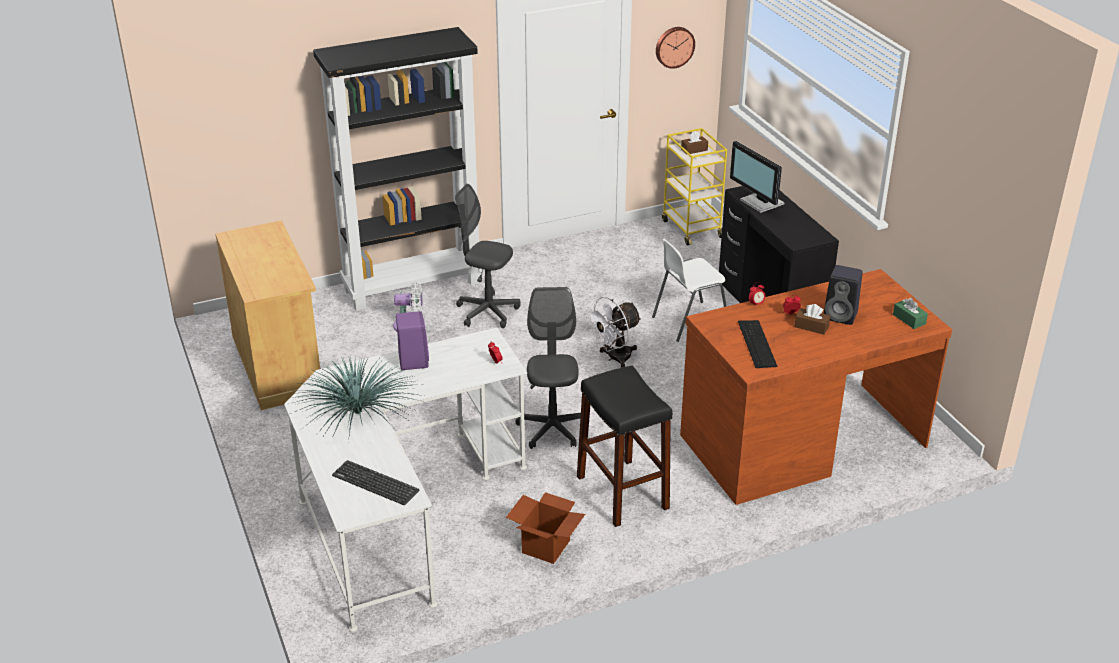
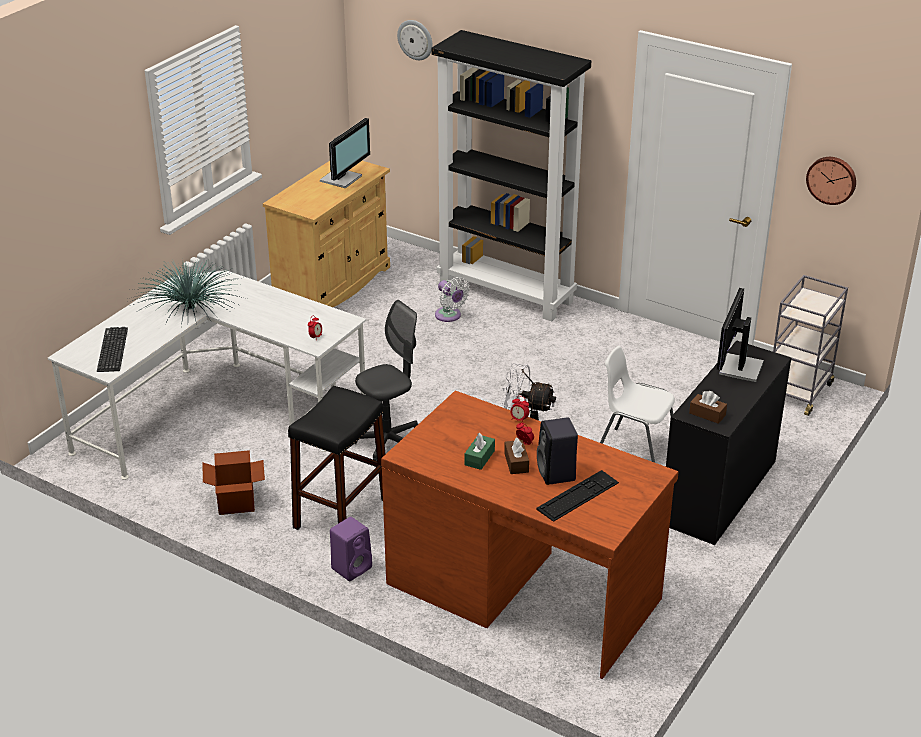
camera: 55 degrees right, 0 degrees up
(252, 81) = (415, 39): none -> wall clock
(264, 248) = (342, 179): none -> monitor
(413, 360) = (279, 302): purple speaker -> purple speaker (352, 567)
(487, 312) = (514, 343): grey office chair -> none
(691, 228) = (798, 392): yellow cart -> grey cart
(694, 150) = (815, 303): brown tissue box -> brown tissue box (707, 414)
(757, 344) = (451, 442): keyboard -> keyboard (578, 496)
(909, 319) = (599, 517): green tissue box -> green tissue box (479, 458)

